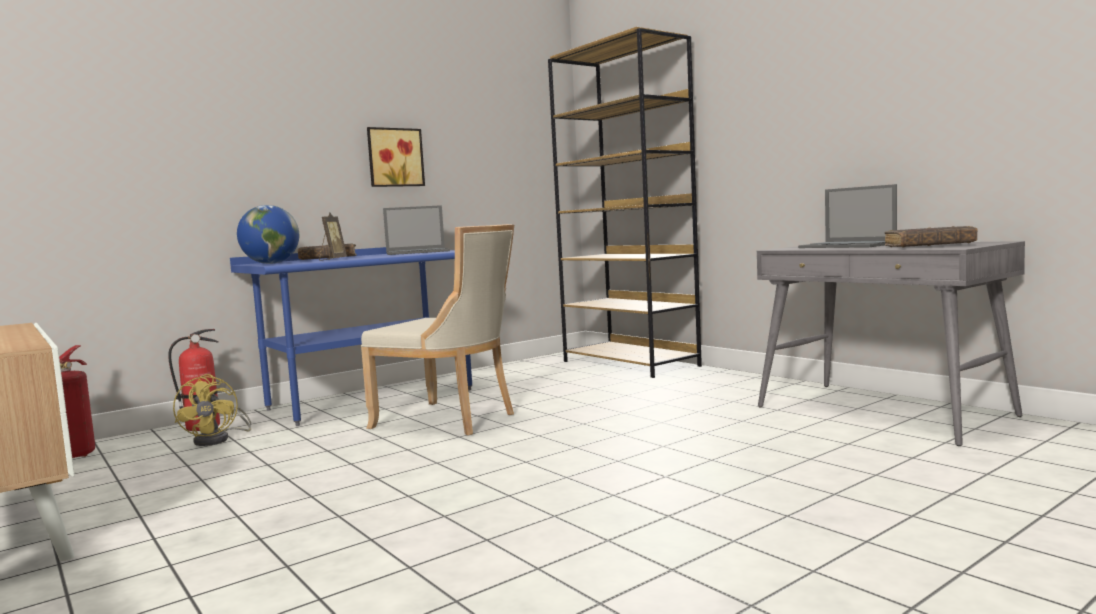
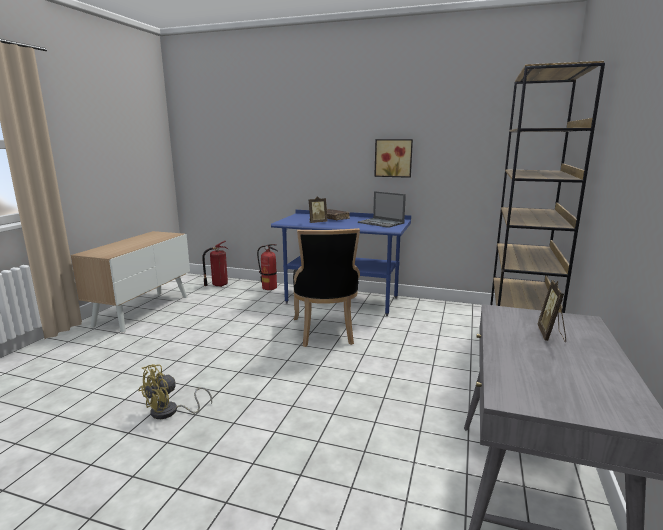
camera: 55 degrees right, 10 degrees up
(218, 439) = (255, 297): yellow fan -> yellow fan (170, 412)
(271, 263) = (294, 218): globe -> none
(450, 420) = (325, 332): beige chair -> black chair
(848, 246) = (551, 335): laptop -> picture frame
(929, 246) = (544, 380): brown book -> none

